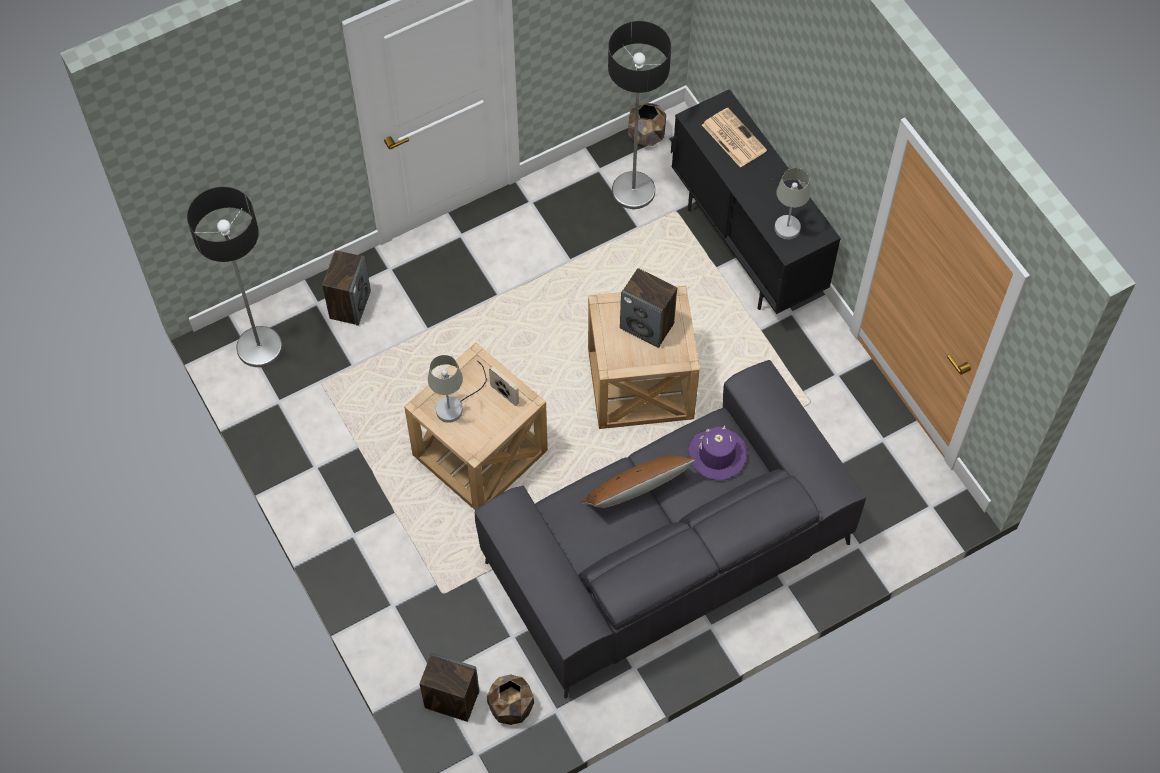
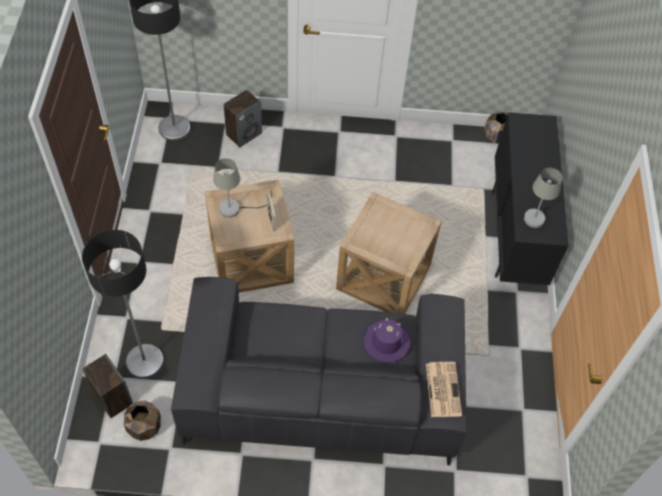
camera: 30 degrees right, 5 degrees down
(633, 190) = (465, 163): floor lamp -> floor lamp (145, 361)
(637, 491) = (314, 333): brown pillow -> none
(647, 326) = (396, 231): speaker -> none
(733, 137) = (537, 145): newspaper -> newspaper (442, 388)

